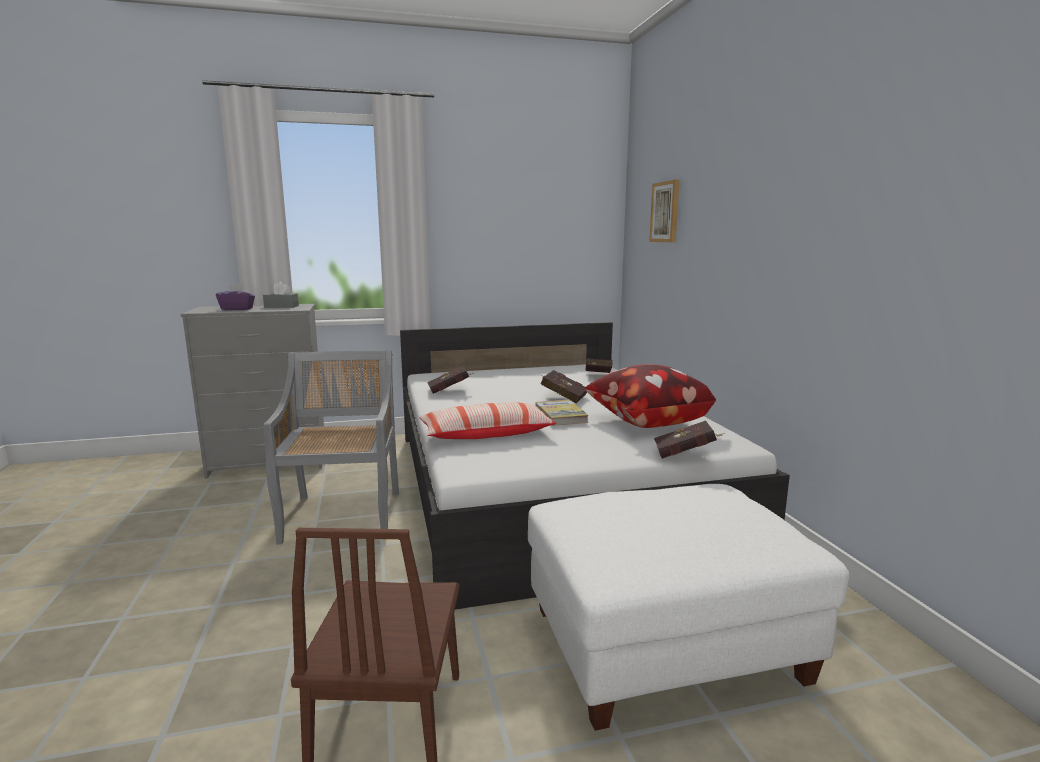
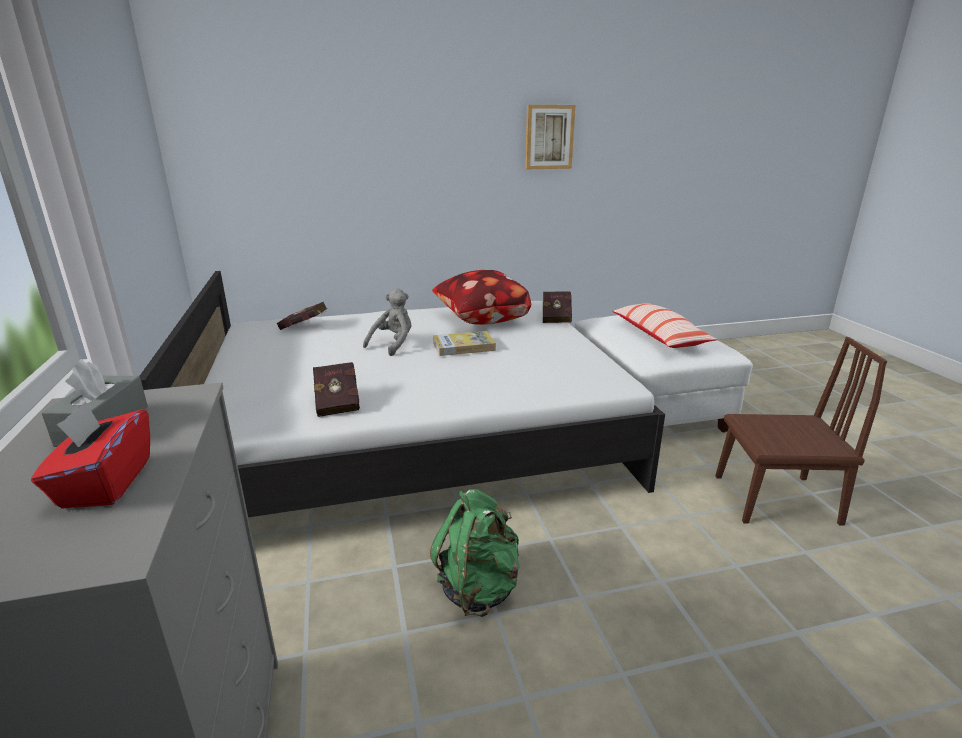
camera: 90 degrees left, 10 degrees up
(237, 309) = (105, 483): purple tissue box -> red tissue box
(343, 515) = (479, 588): grey chair -> green backpack
(486, 434) = (521, 377): pillow -> pillow (659, 336)
(562, 397) = (393, 344): red book -> grey plush toy
(665, 212) = (286, 125): picture -> picture (549, 137)

